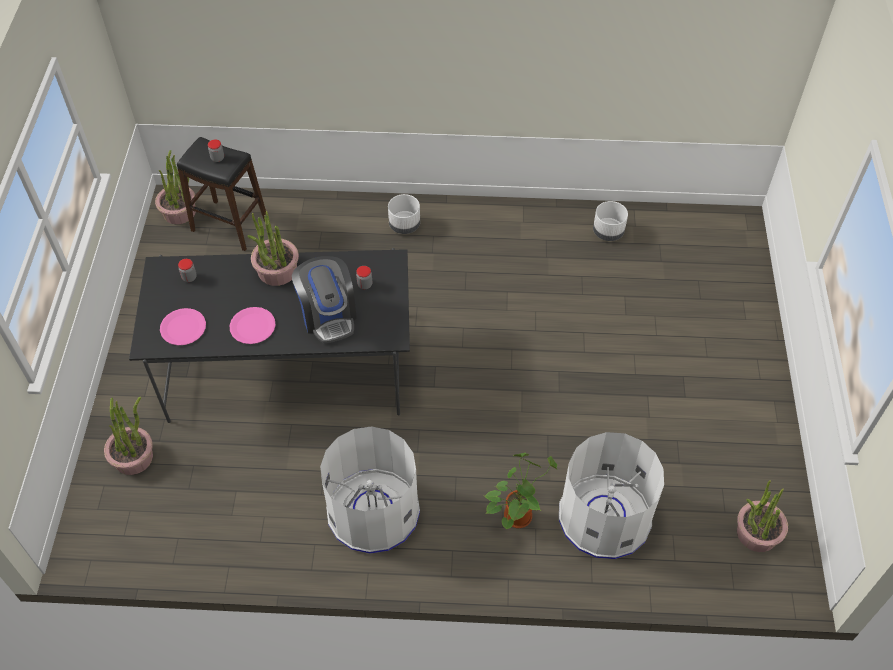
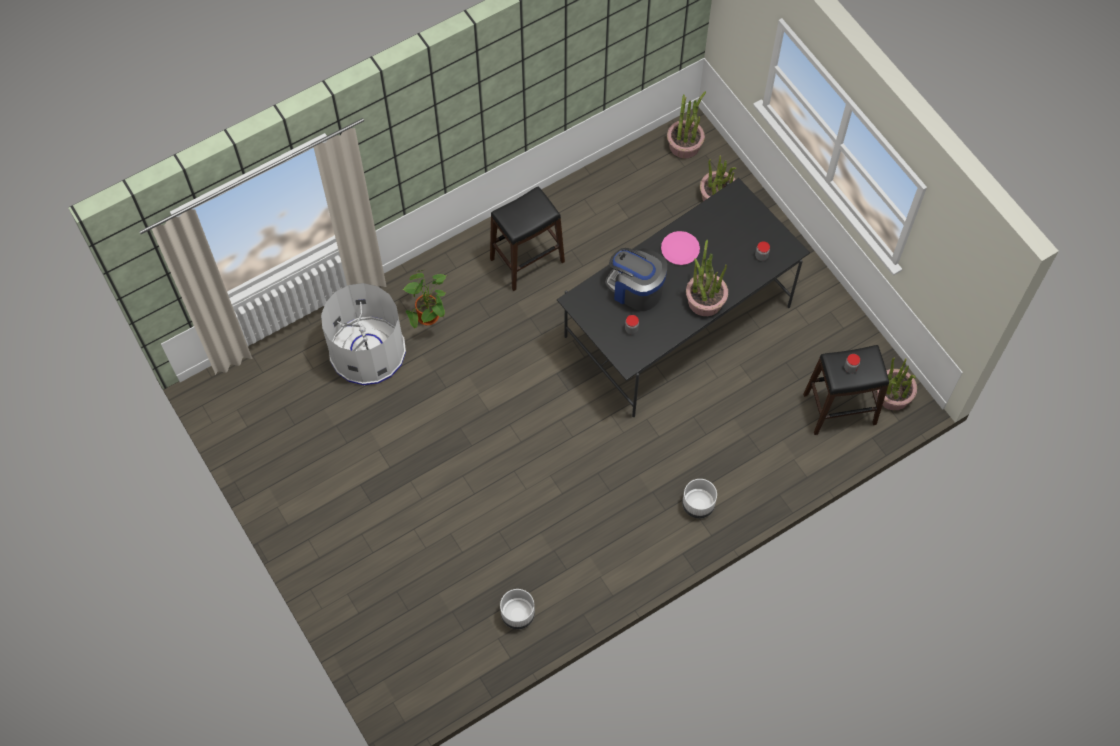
camera: 145 degrees right, 10 degrees up
(183, 327) = (726, 219): pink plate -> none
(373, 511) = (527, 260): white trash can -> black stool
(756, 533) = (254, 405): potted plant -> potted plant (684, 145)

